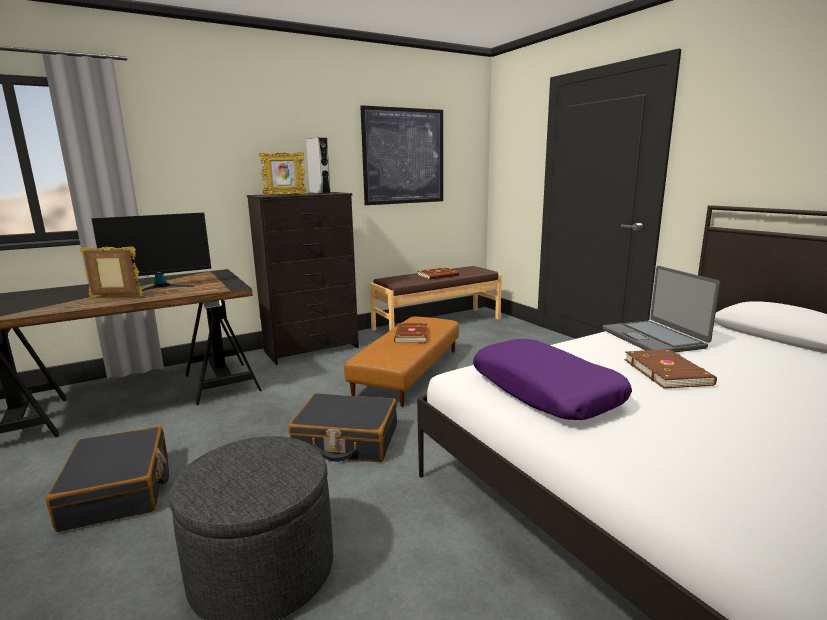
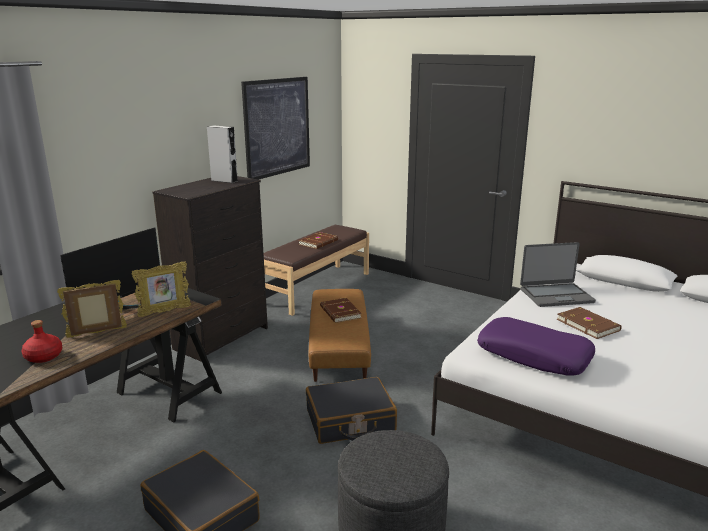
camera: 25 degrees left, 5 degrees up
(50, 305) = (44, 357): none -> red bottle
(285, 194) = (202, 190): picture frame -> picture frame (164, 311)
(653, 338) = (556, 295): laptop -> laptop turned 60 degrees counterclockwise

